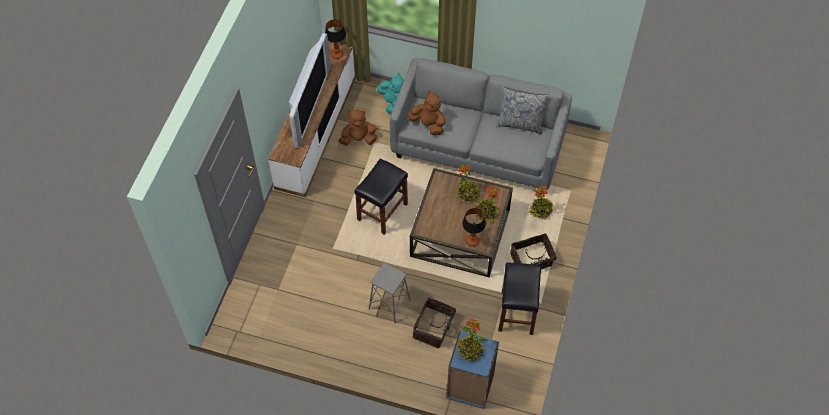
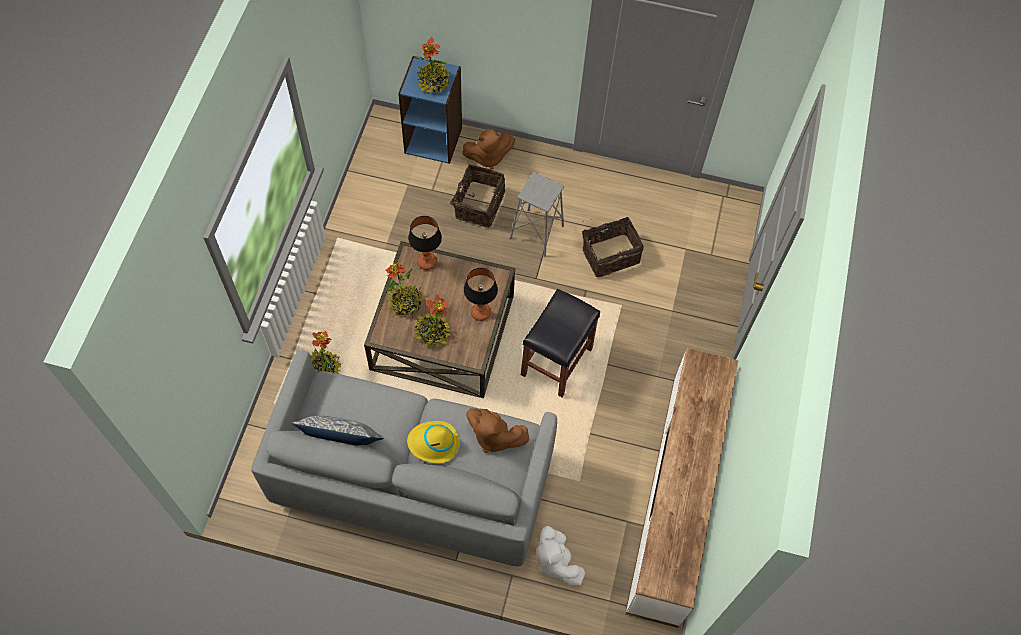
camera: 175 degrees right, 5 degrees up
(309, 106) = (691, 457): television -> none
(337, 55) = (661, 567): table lamp -> table lamp (480, 312)
(358, 139) = (605, 486): brown plush toy -> brown plush toy (488, 157)
(392, 103) = (556, 561): turquoise plush toy -> white plush toy
(465, 121) = (434, 443): none -> yellow hat
(517, 313) = (370, 224): black stool -> none
(531, 260) = (344, 294): basket -> basket (610, 254)

